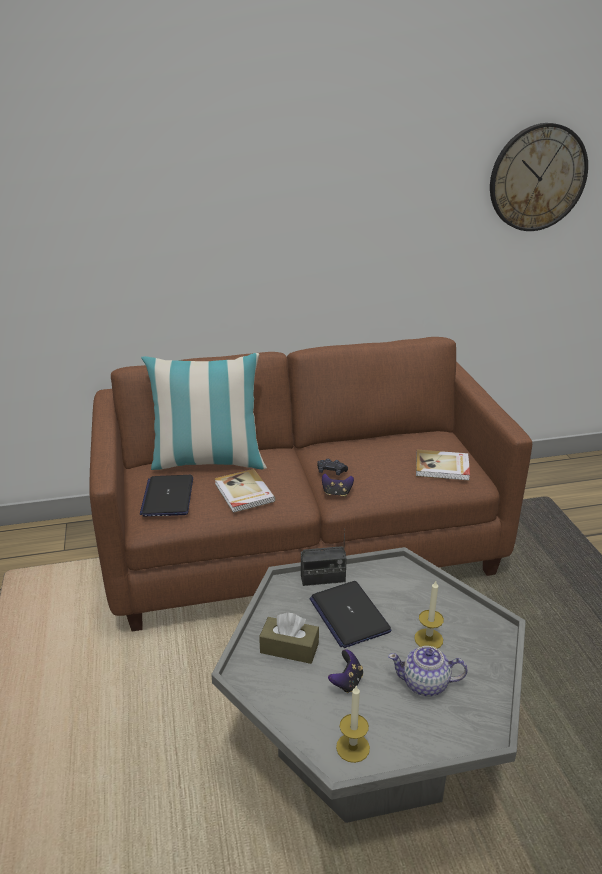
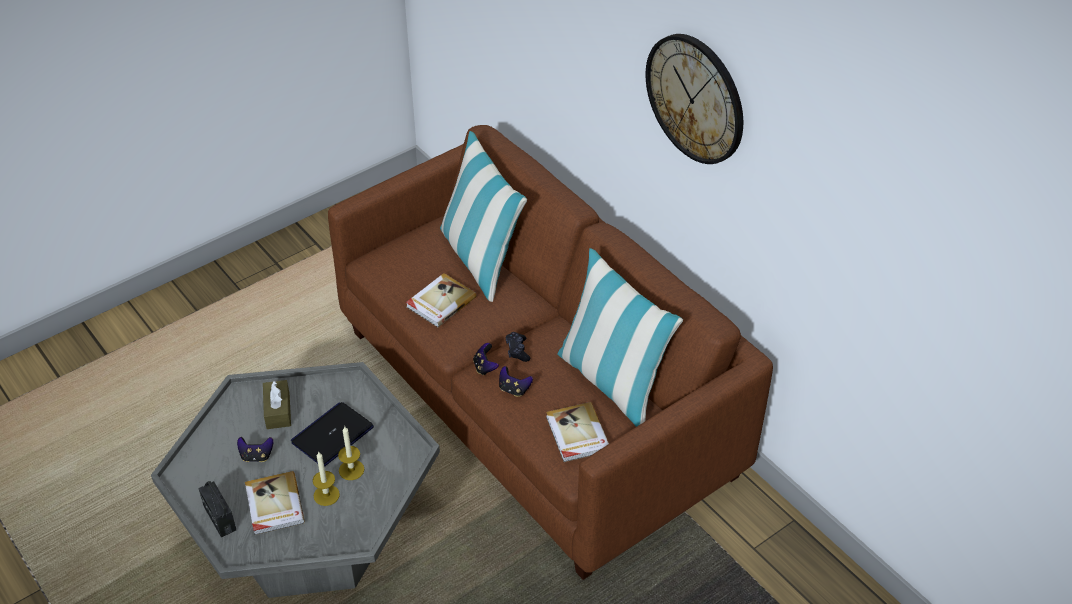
camera: 65 degrees right, 15 degrees up
(168, 497) = (407, 257): laptop -> none
(323, 579) = (371, 403): radio -> radio (219, 518)
(352, 747) = (195, 478): candle -> candle (351, 470)
(375, 483) = (514, 389): none -> game controller
(395, 440) = (612, 382): none -> pillow
(425, 684) = (274, 505): teapot -> book
(537, 178) = (899, 241): wall clock -> wall clock (695, 98)

